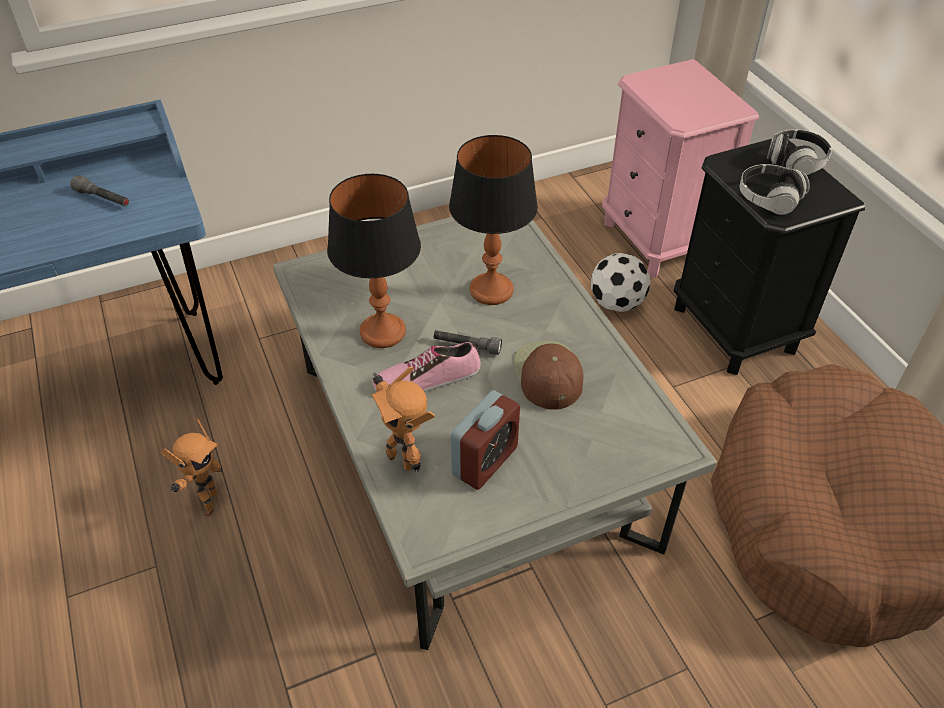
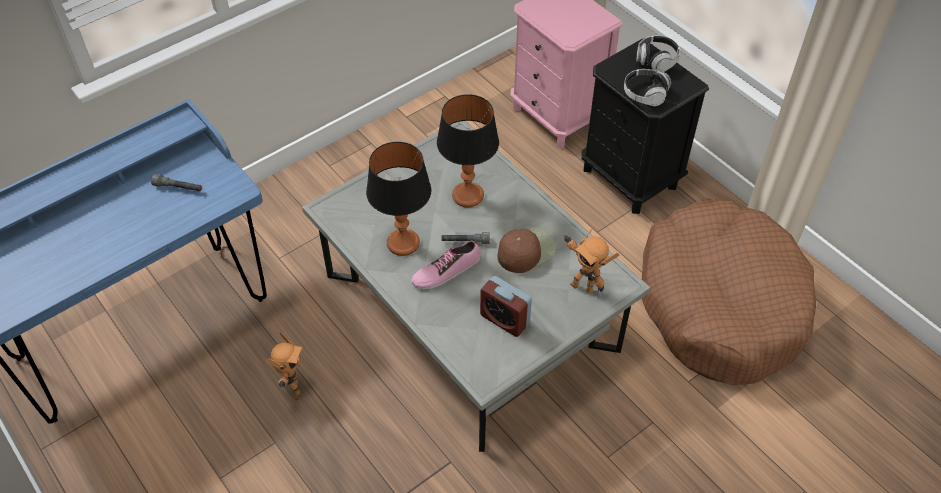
camera: 15 degrees left, 5 degrees up
(403, 458) = (450, 329): toy robot -> toy robot (582, 285)
(485, 461) = (504, 319): alarm clock -> alarm clock turned 105 degrees clockwise
(547, 374) = (526, 250): brown cap -> brown cap turned 75 degrees clockwise
(617, 303) = (541, 174): football -> none

